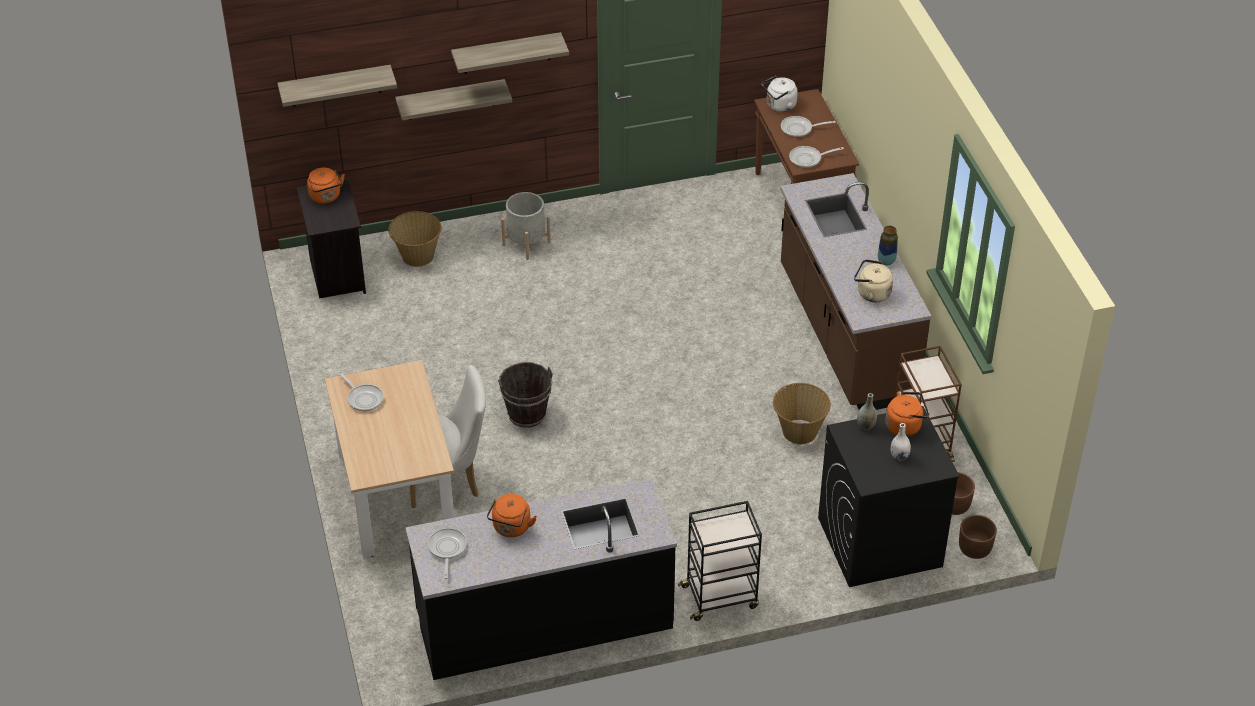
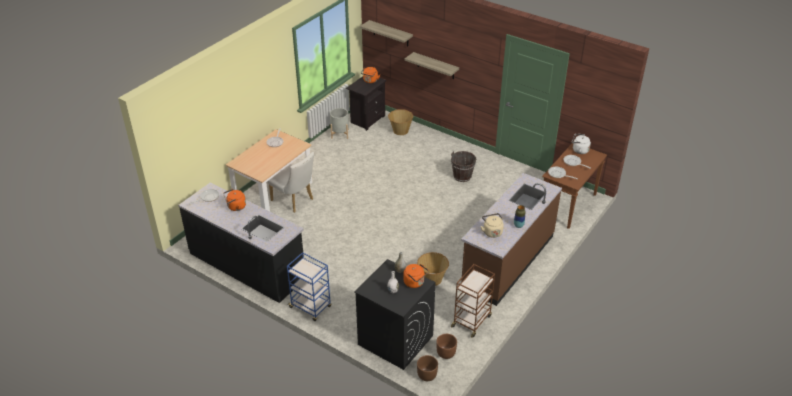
camera: 50 degrees right, 5 degrees down
(506, 53) = (461, 54): shelf -> none
(526, 244) = (442, 150): grey planter -> grey planter (340, 134)
(527, 414) = (351, 201): brown bucket -> brown bucket (462, 176)
(720, 596) = (311, 307): black cart -> blue cart

